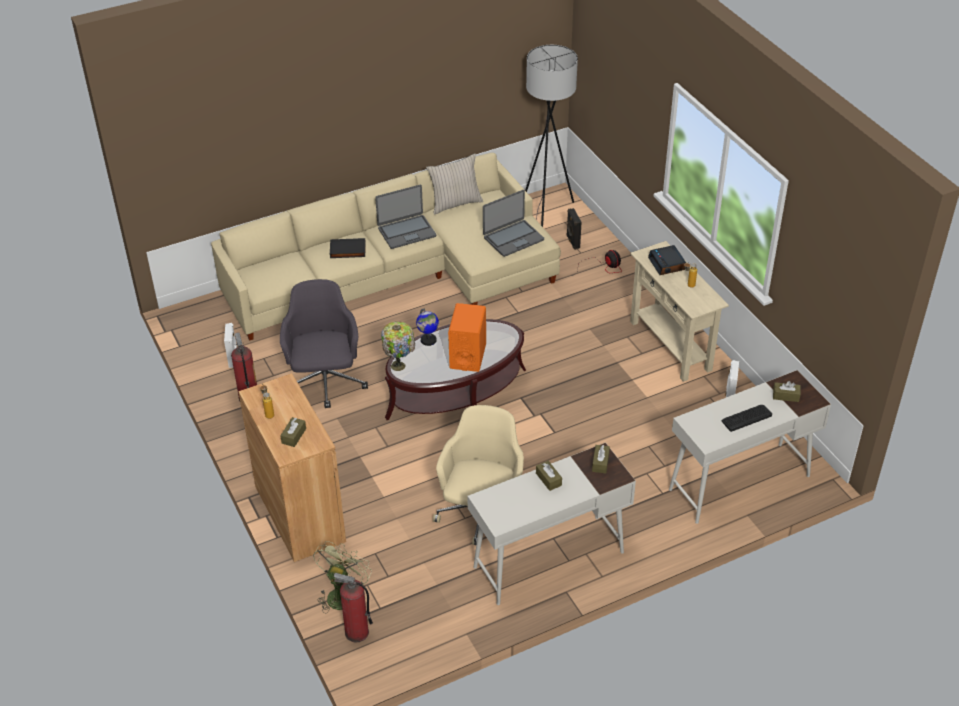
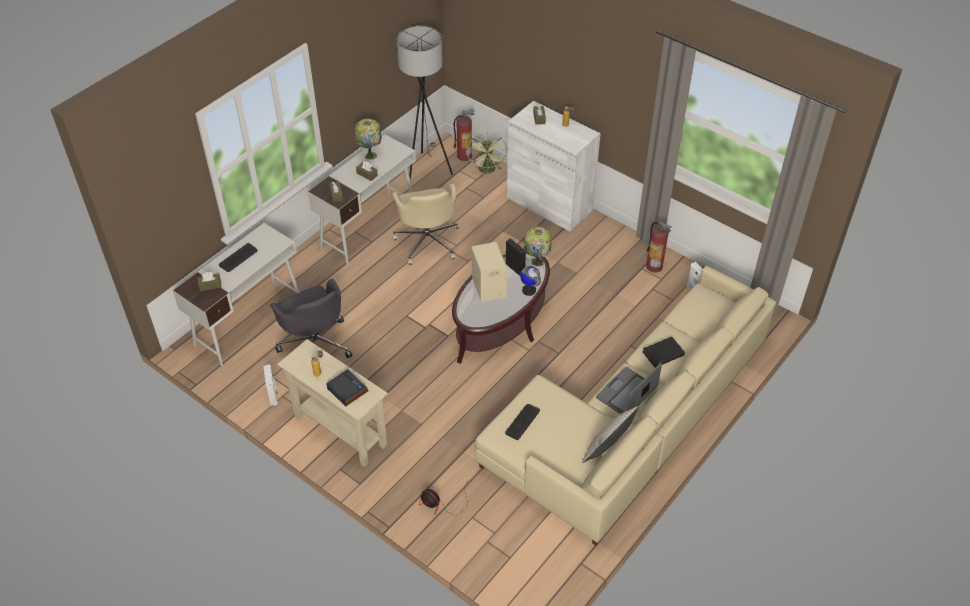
camera: 155 degrees right, 5 degrees up
(299, 513) = (549, 204): brown cabinet -> white cabinet
(325, 383) = (608, 296): grey office chair -> grey office chair (315, 344)
(468, 356) = (489, 287): orange speaker -> beige speaker
(513, 238) = (522, 422): laptop -> keyboard
(530, 508) = (370, 155): none -> table lamp
(546, 212) = (537, 564): grey floor lamp -> grey floor lamp (426, 167)
(572, 242) = (487, 530): black speaker -> black speaker (516, 268)

